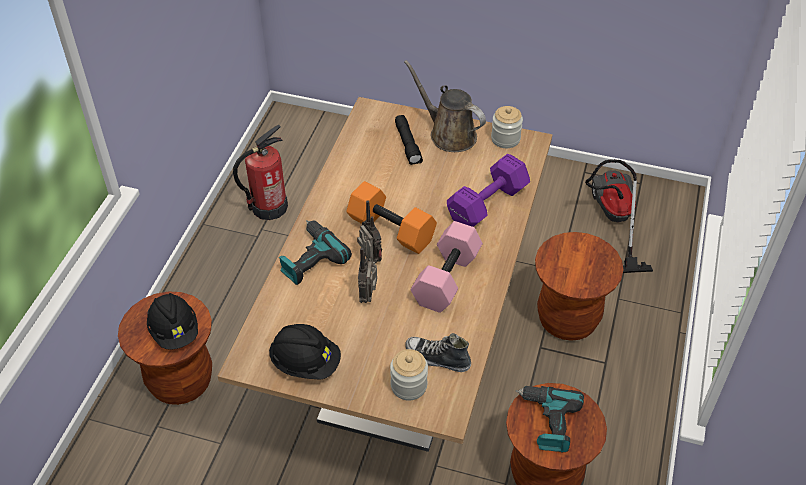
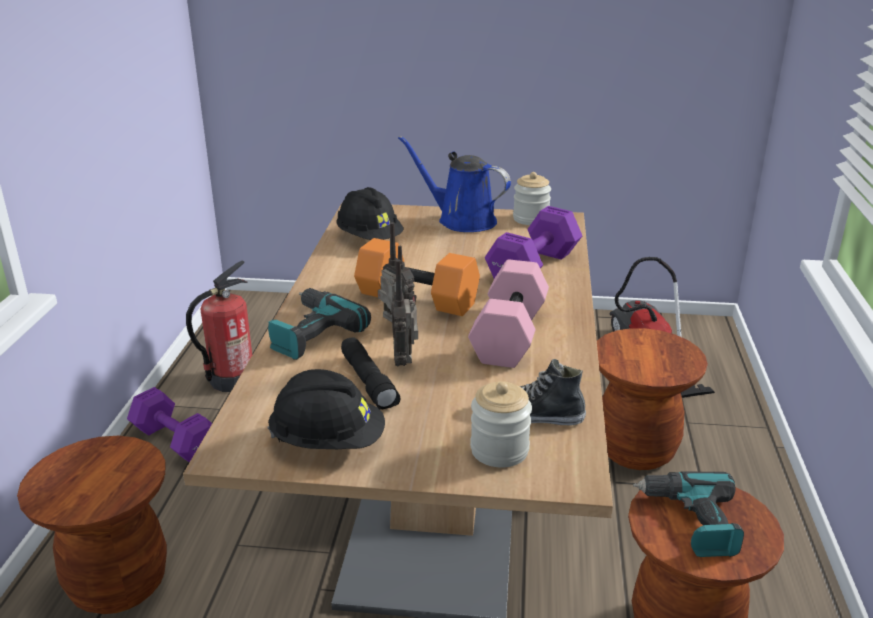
camera: 10 degrees left, 20 degrees down
(175, 331) = (109, 479): black hard hat -> black hard hat (369, 239)
(222, 262) = (174, 439): none -> purple dumbbell
(408, 145) = (415, 231): black flashlight -> black flashlight (369, 382)
(449, 134) = (461, 220): brown watering can -> blue watering can

